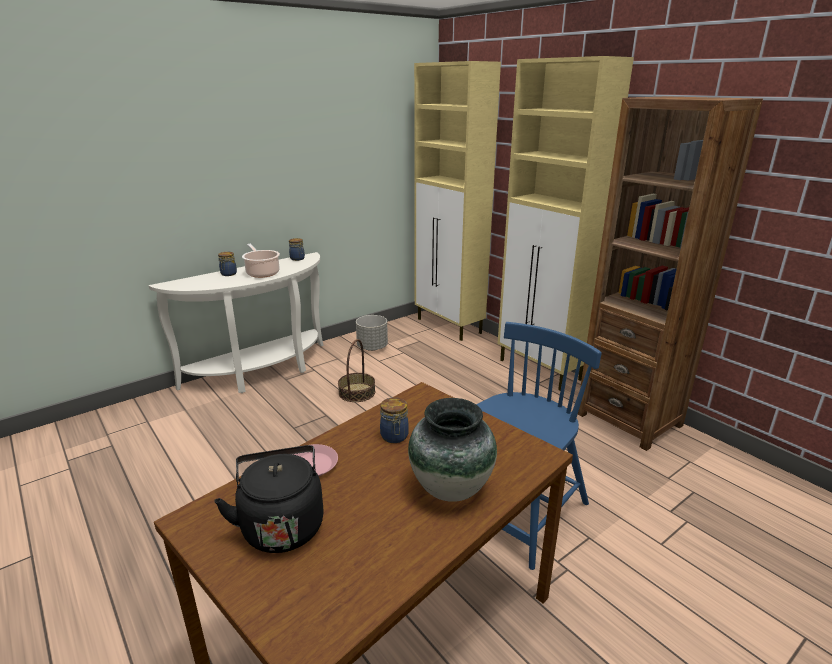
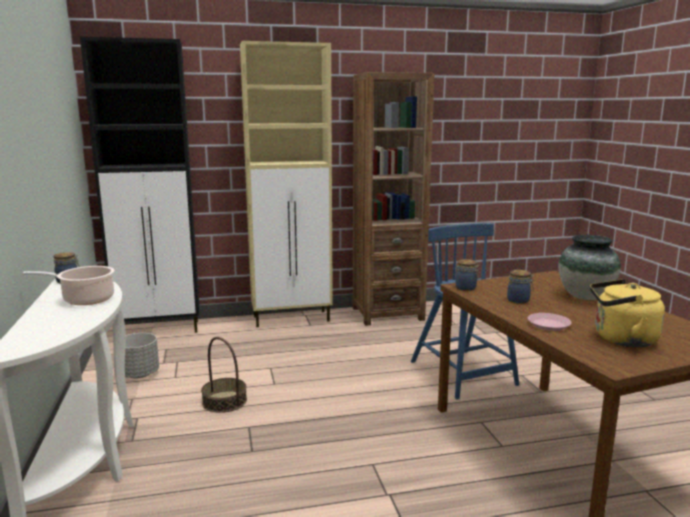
camera: 65 degrees left, 10 degrees down
(228, 274) = (47, 315): jar -> jar (466, 288)
(282, 524) = (621, 339): black kettle -> yellow kettle
(449, 326) = (160, 329): beige cabinet -> black cabinet

